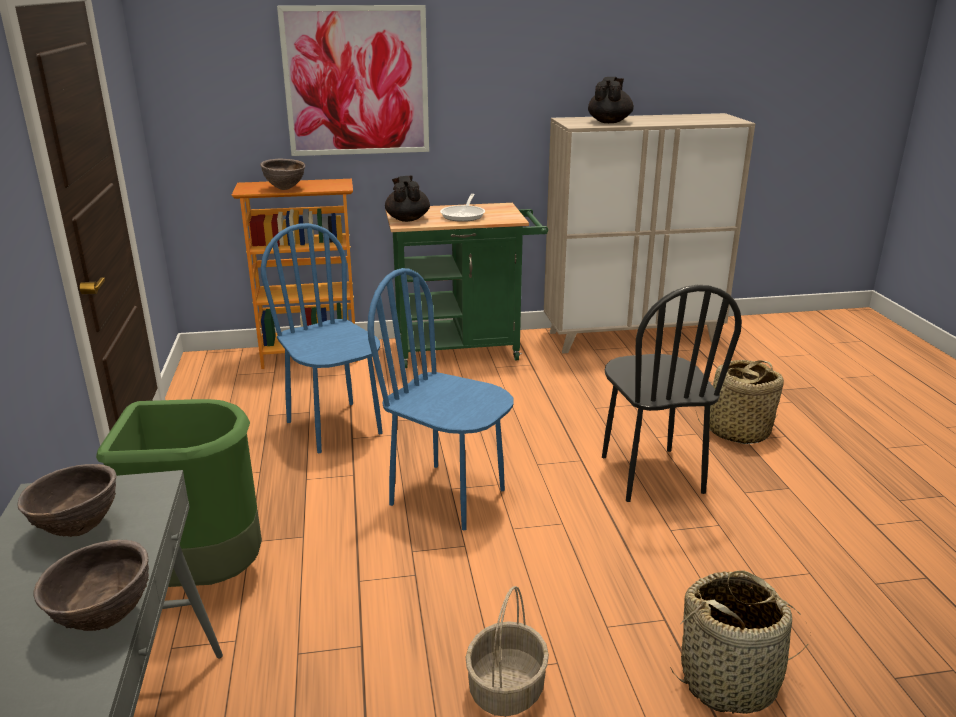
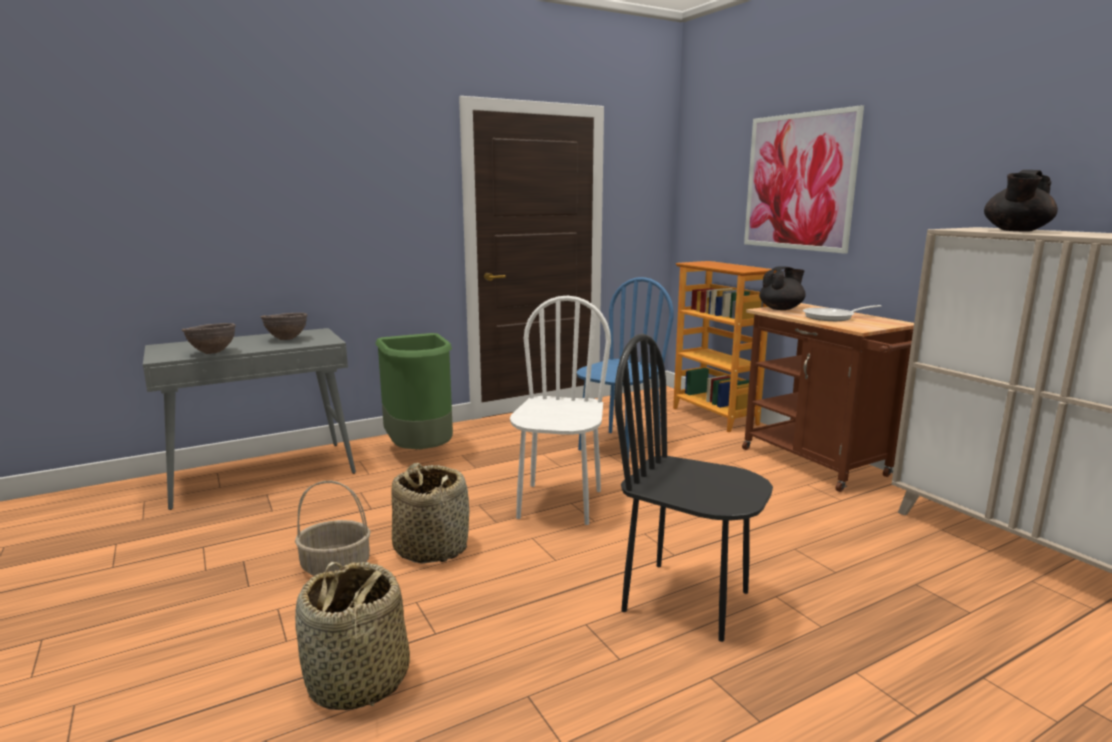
camera: 70 degrees right, 10 degrees down
(285, 189) = (712, 265): brown bowl -> none
(448, 496) = (559, 504): blue chair -> white chair
(465, 349) = (821, 465): green cart -> brown cart
(609, 122) = (1016, 231): black teapot -> black teapot turned 135 degrees clockwise
(650, 474) = (686, 600): black chair -> black chair turned 60 degrees clockwise
(737, 431) = (871, 662): basket -> basket (431, 547)

